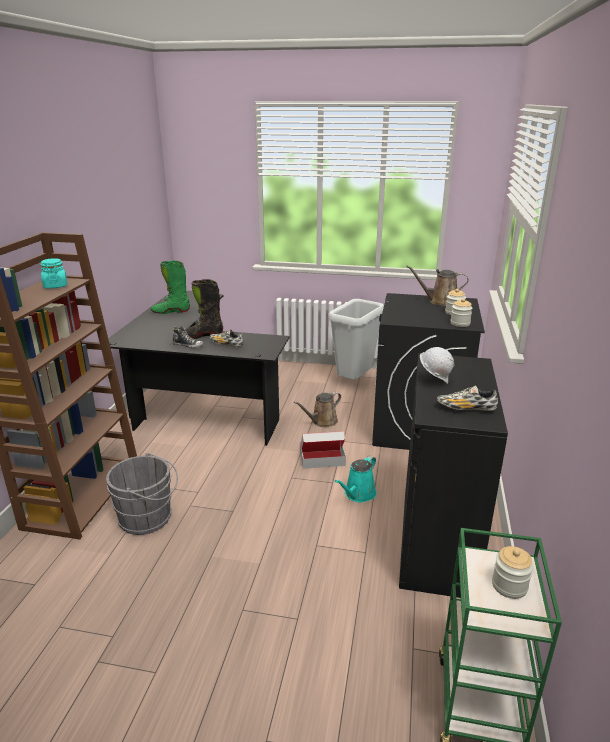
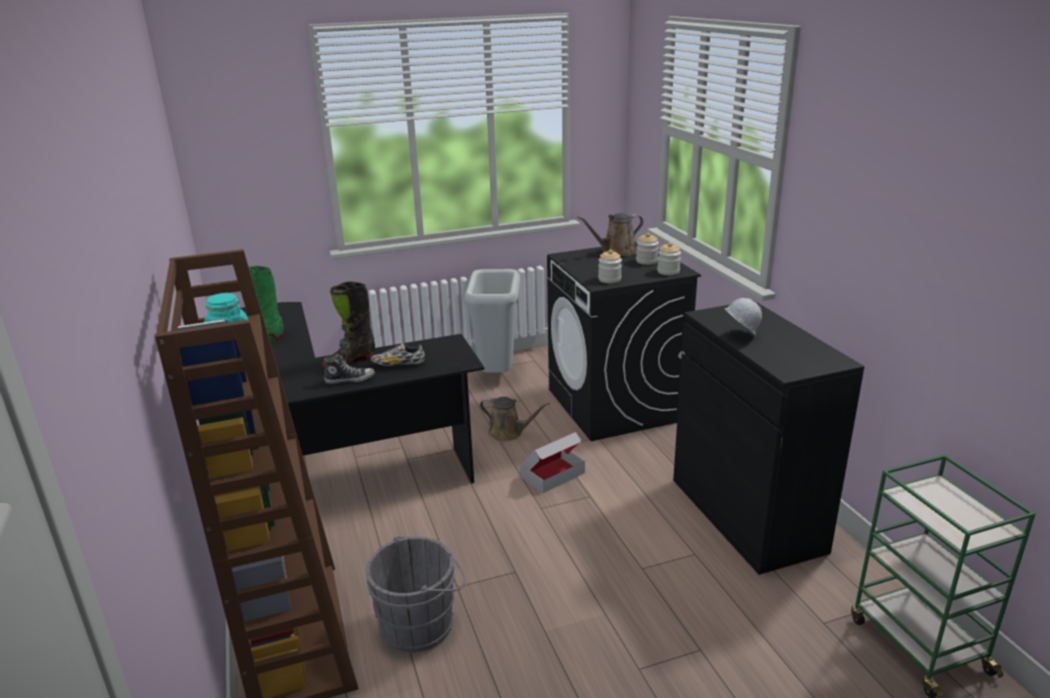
camera: 30 degrees left, 0 degrees up
(322, 421) = (509, 433): brown watering can -> brown watering can turned 90 degrees counterclockwise
(358, 494) = (629, 498): turquoise watering can -> none
(465, 409) = (804, 355): shoe -> none
(509, 586) = (953, 506): jar -> jar (609, 279)

